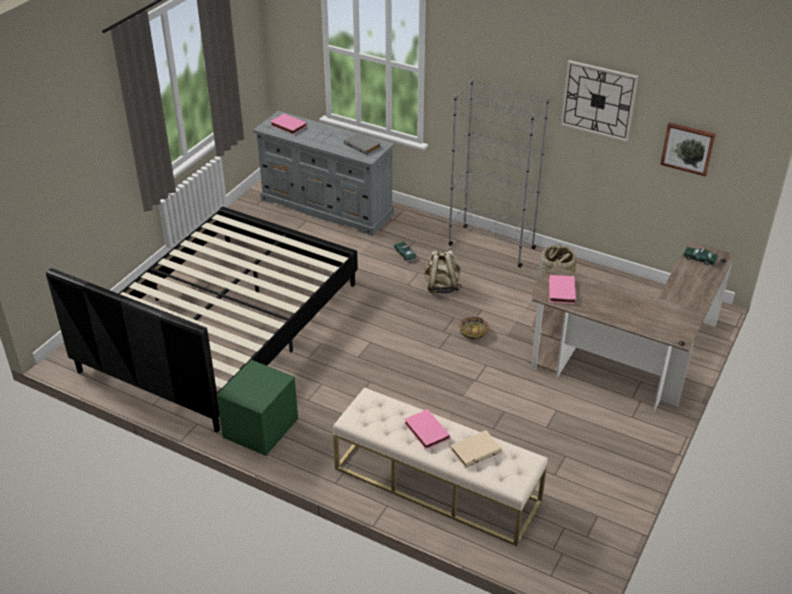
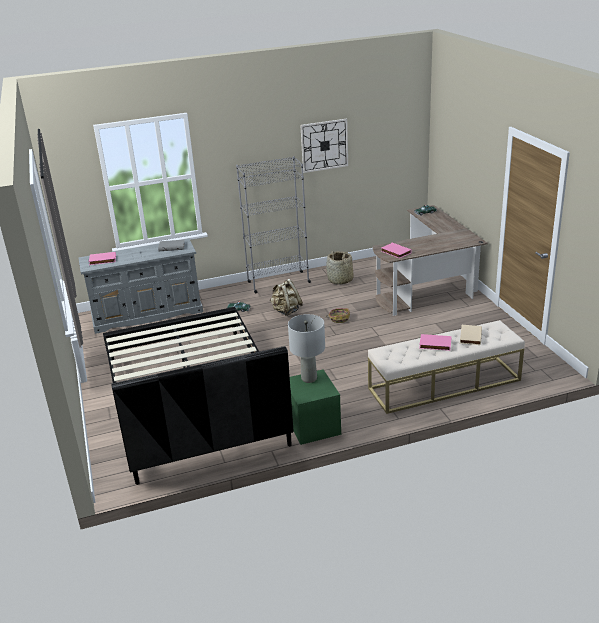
camera: 45 degrees left, 10 degrees down
(267, 377) = (309, 379): none -> grey table lamp
(688, 148) = (384, 154): picture -> none

